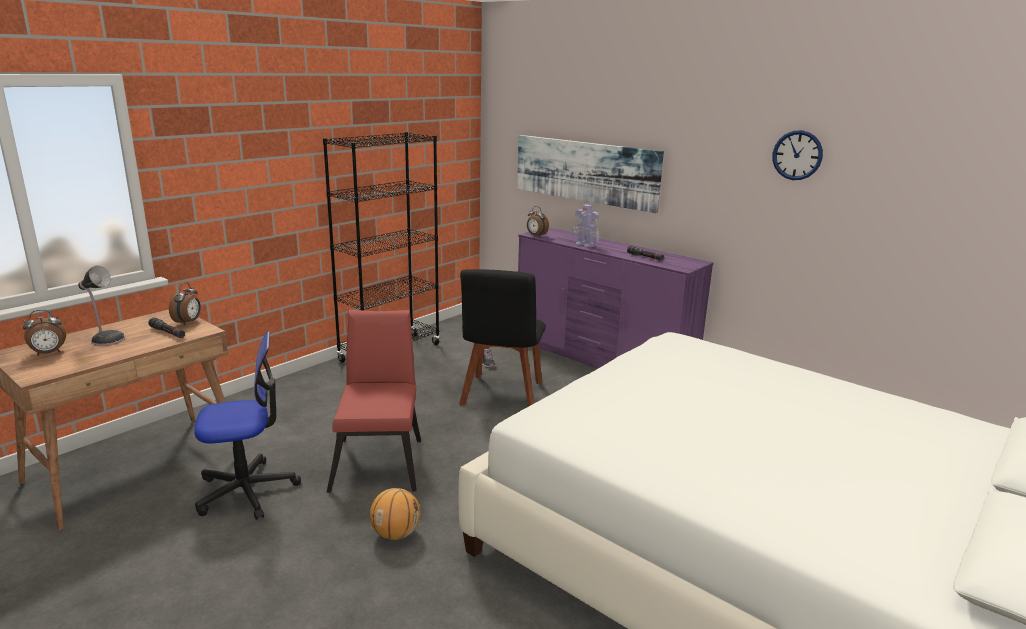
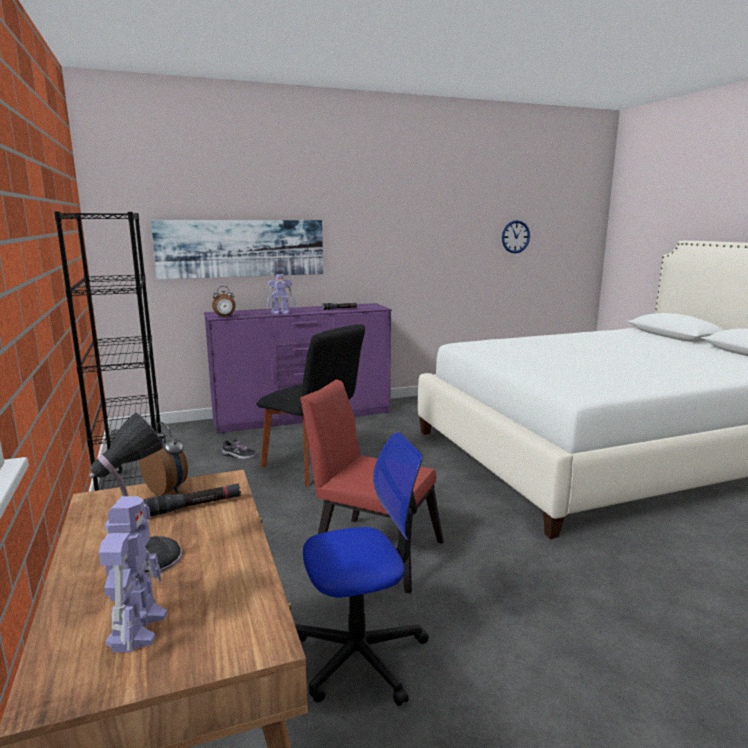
camera: 60 degrees left, 5 degrees down
(48, 353) = (138, 627): alarm clock -> toy robot
(247, 491) = (361, 655): office chair -> office chair turned 60 degrees clockwise
(396, 534) = (508, 567): basketball -> none
(797, 155) = (422, 212): wall clock -> wall clock (515, 236)

